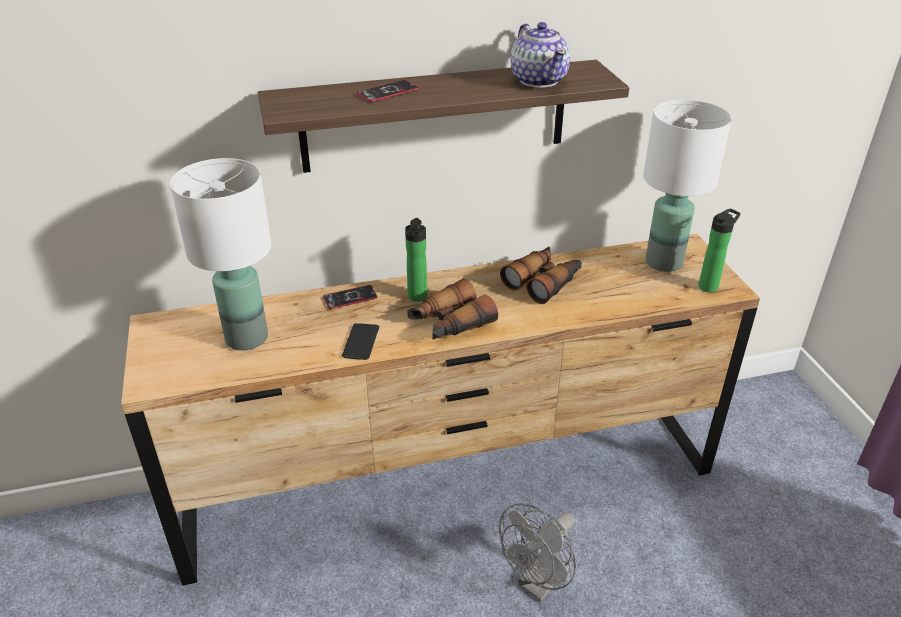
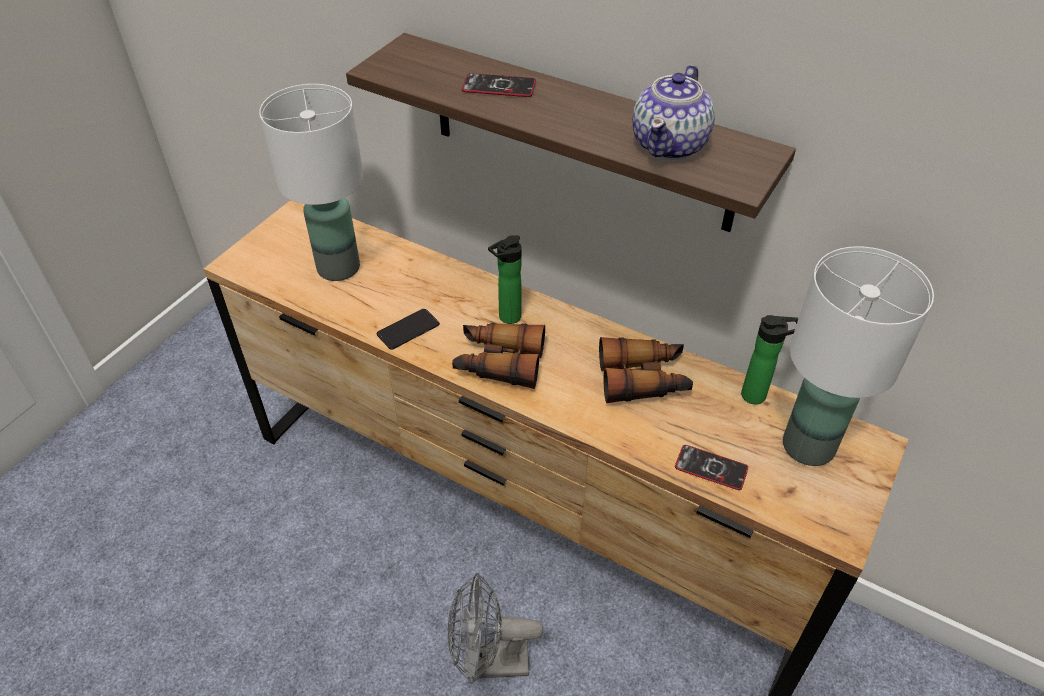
camera: 45 degrees right, 10 degrees up
(350, 298) = (456, 281): phone -> phone (711, 468)
(710, 286) = (821, 511): bottle -> bottle (757, 395)

